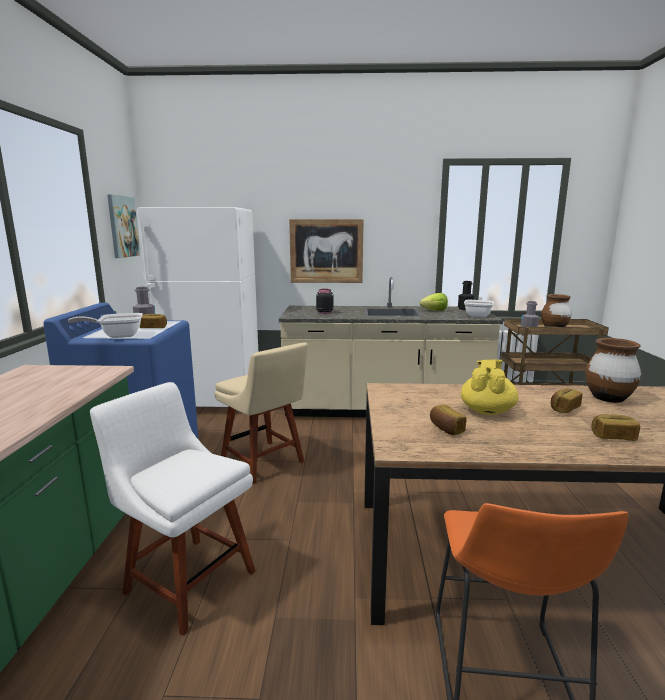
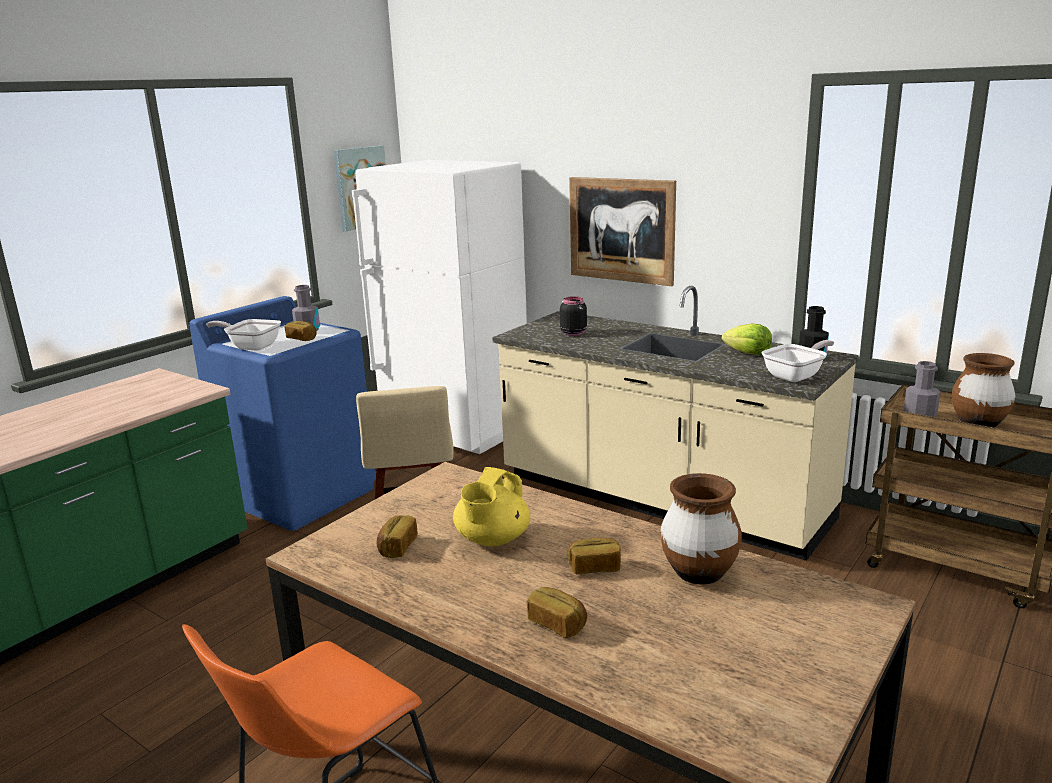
camera: 35 degrees right, 5 degrees up
(186, 579) = (210, 629): white chair -> none
(487, 411) = (492, 540): yellow teapot -> yellow teapot turned 150 degrees clockwise

